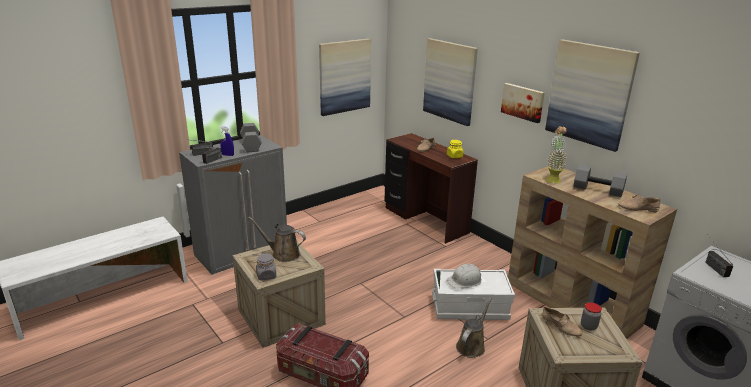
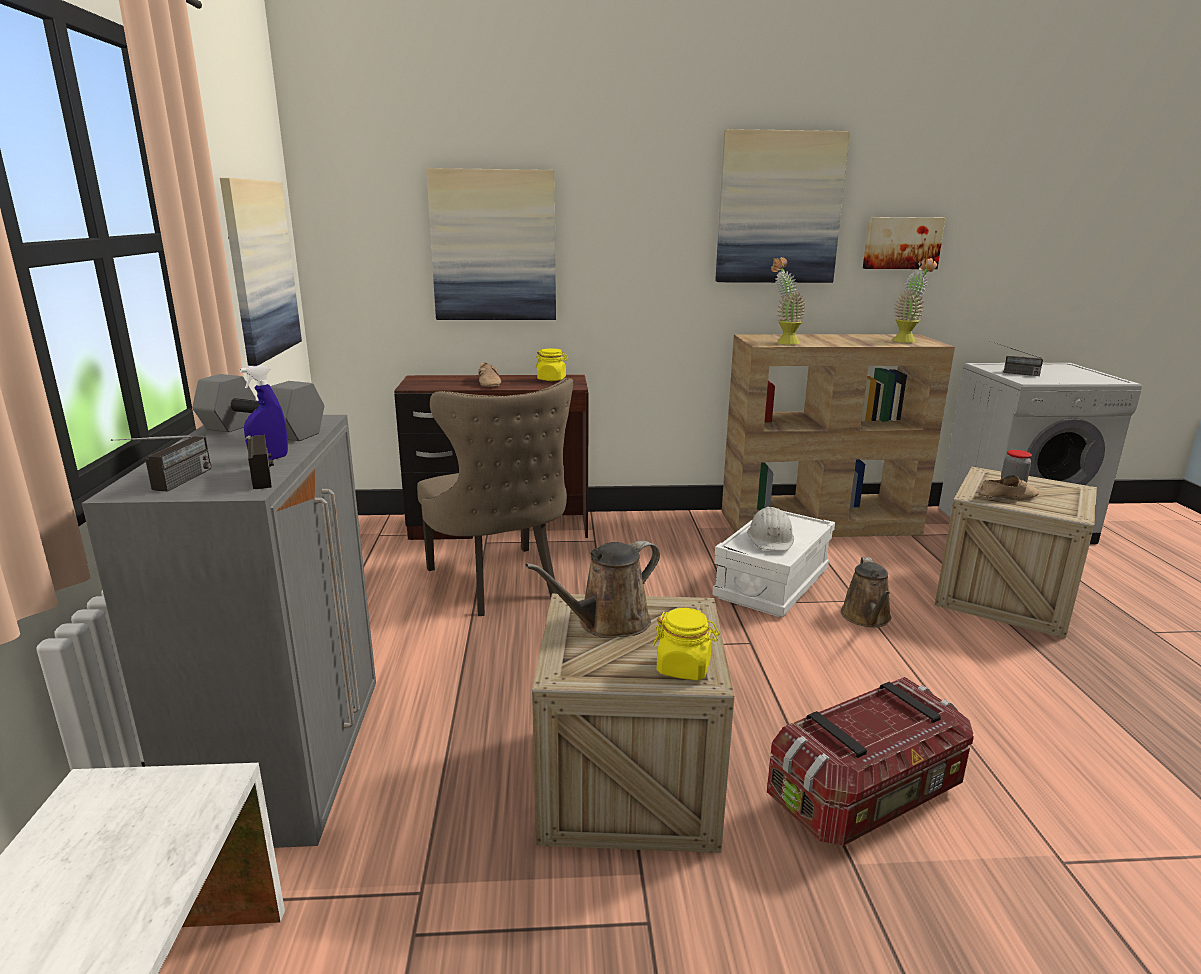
camera: 55 degrees left, 5 degrees down
(266, 276) = (684, 667): grey jar -> yellow jar
(377, 241) = (499, 583): none -> beige chair
(471, 346) = (866, 618): brown watering can -> brown watering can turned 150 degrees counterclockwise
(523, 102) = (663, 249): picture -> picture (901, 243)
(597, 190) = (839, 339): grey dumbbell -> none
(638, 208) = (907, 340): beige shoe -> potted plant

